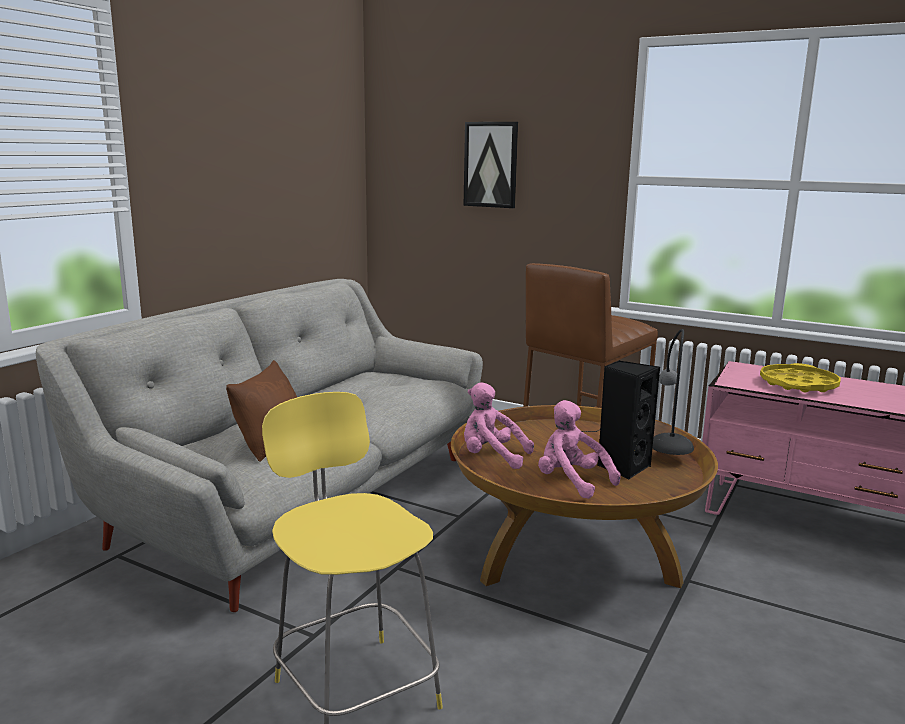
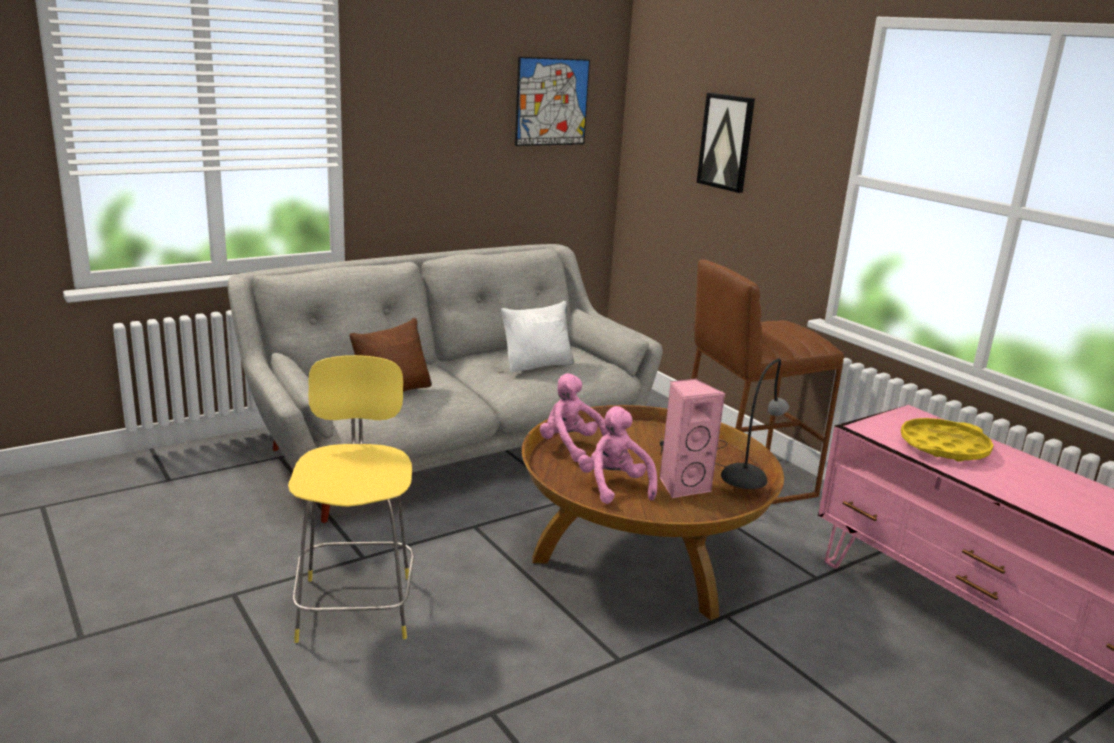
camera: 25 degrees right, 5 degrees up
(311, 141) = (552, 102): none -> picture
(382, 393) = (538, 365): none -> white pillow
(622, 467) = (682, 486): black speaker -> pink speaker

